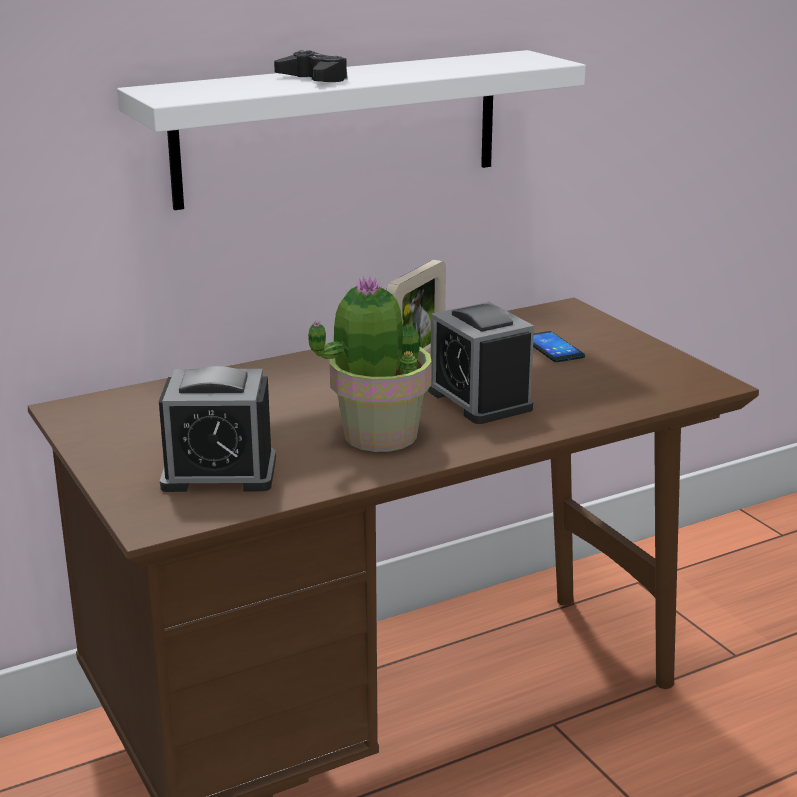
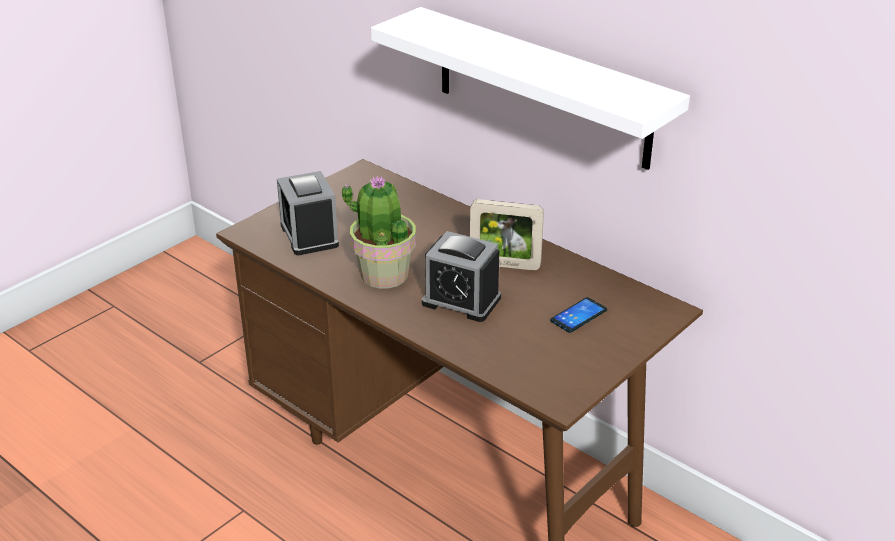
camera: 70 degrees right, 10 degrees up
(313, 78) = (490, 47): black game controller -> none
(479, 400) = (461, 300): alarm clock -> alarm clock turned 105 degrees counterclockwise

